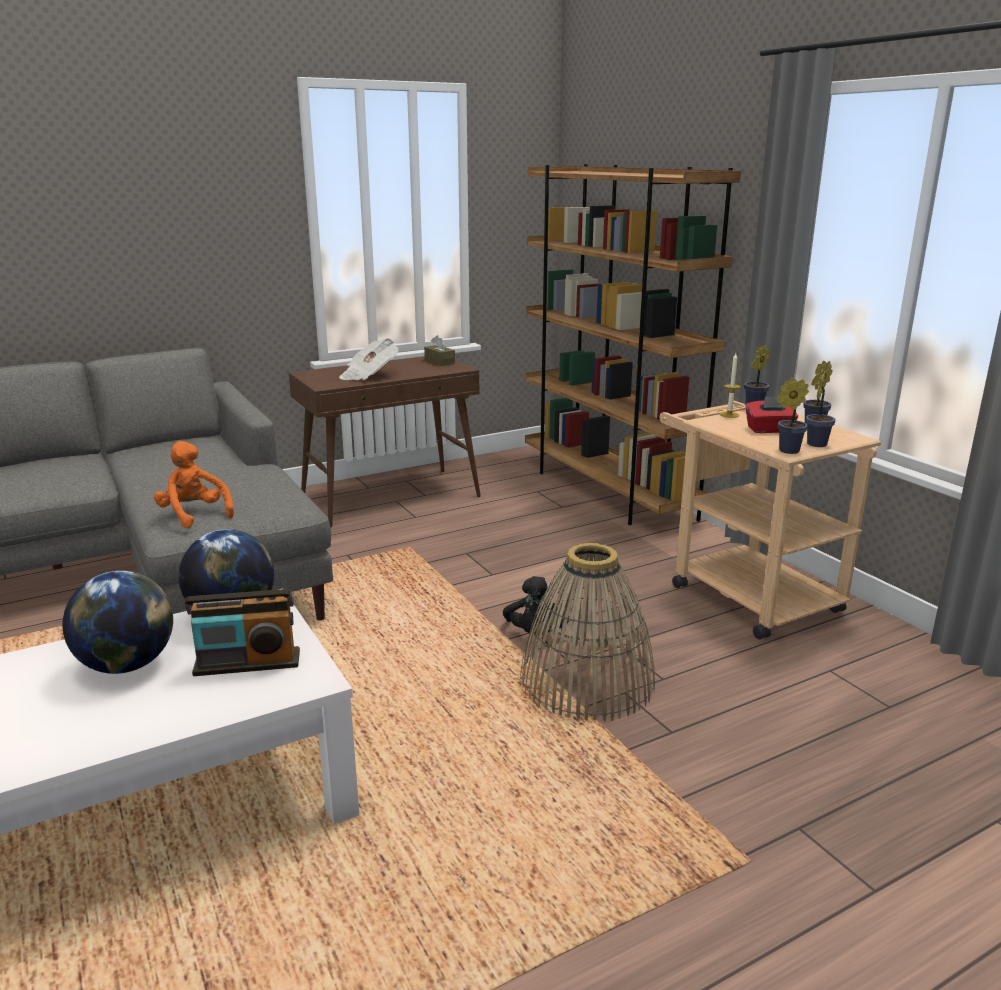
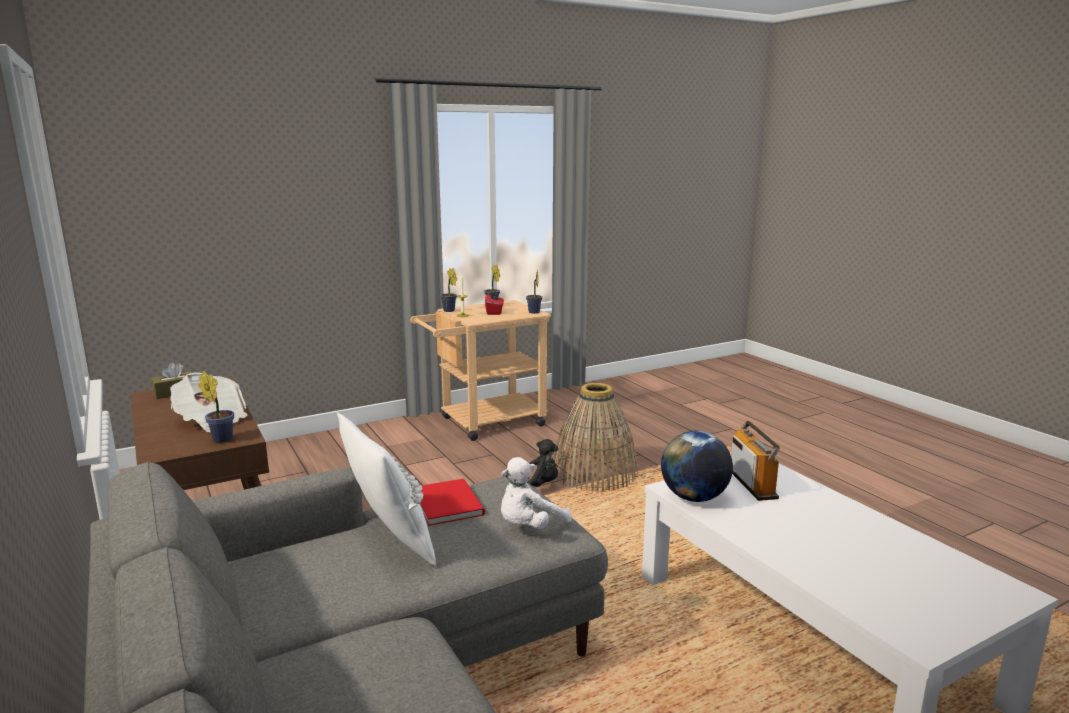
camera: 90 degrees left, 5 degrees down
(127, 665) = (781, 524): globe -> none
(194, 515) = (529, 526): orange plush toy -> white plush toy
(206, 470) = (388, 541): none -> white pillow
(260, 484) = (449, 502): none -> red book
(608, 491) = (283, 451): brown bookcase -> none
(817, 443) = (521, 307): potted plant -> potted plant (221, 439)

